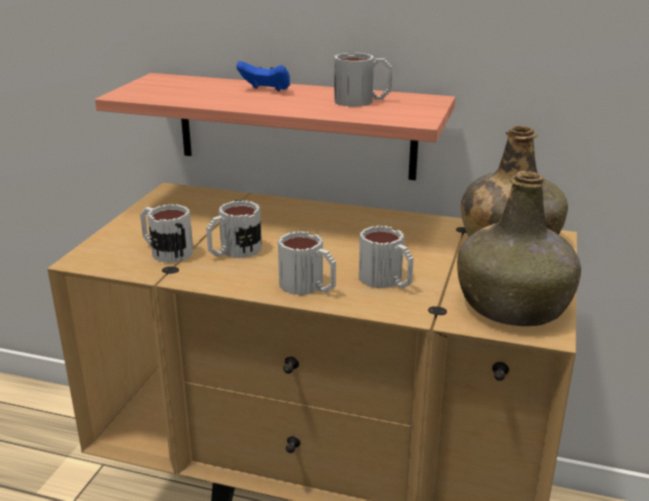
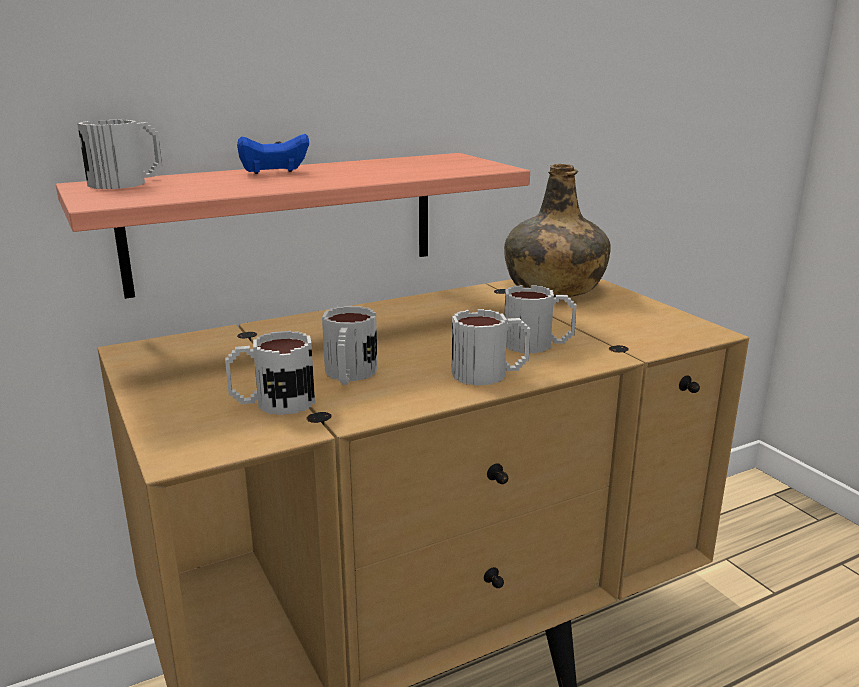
camera: 45 degrees left, 5 degrees down
(362, 101) = (401, 165): mug -> mug (128, 182)
(513, 306) = (654, 325): green bottle -> none

